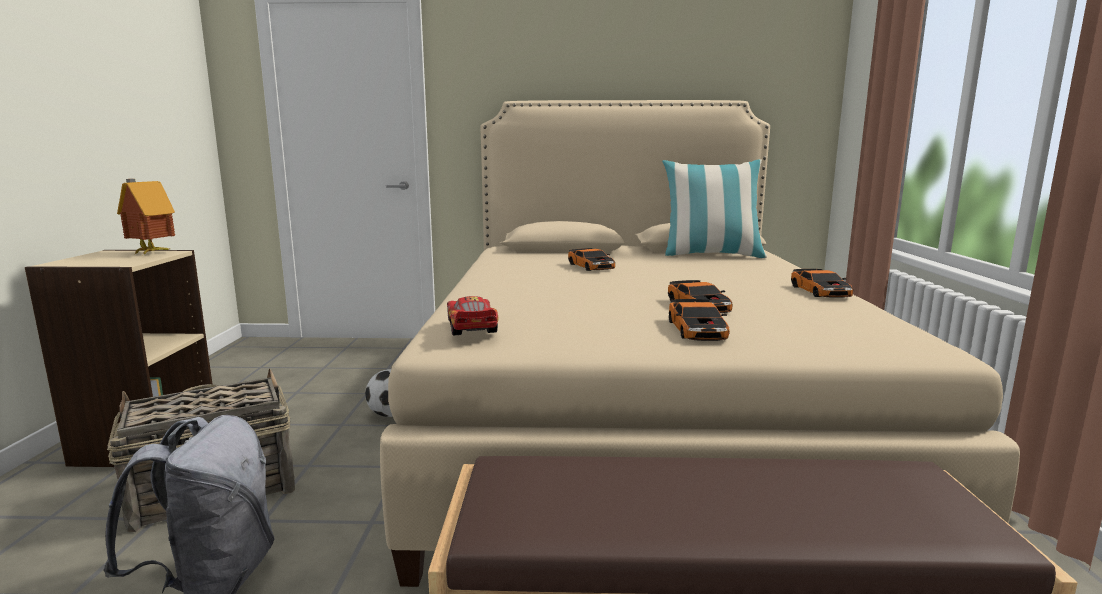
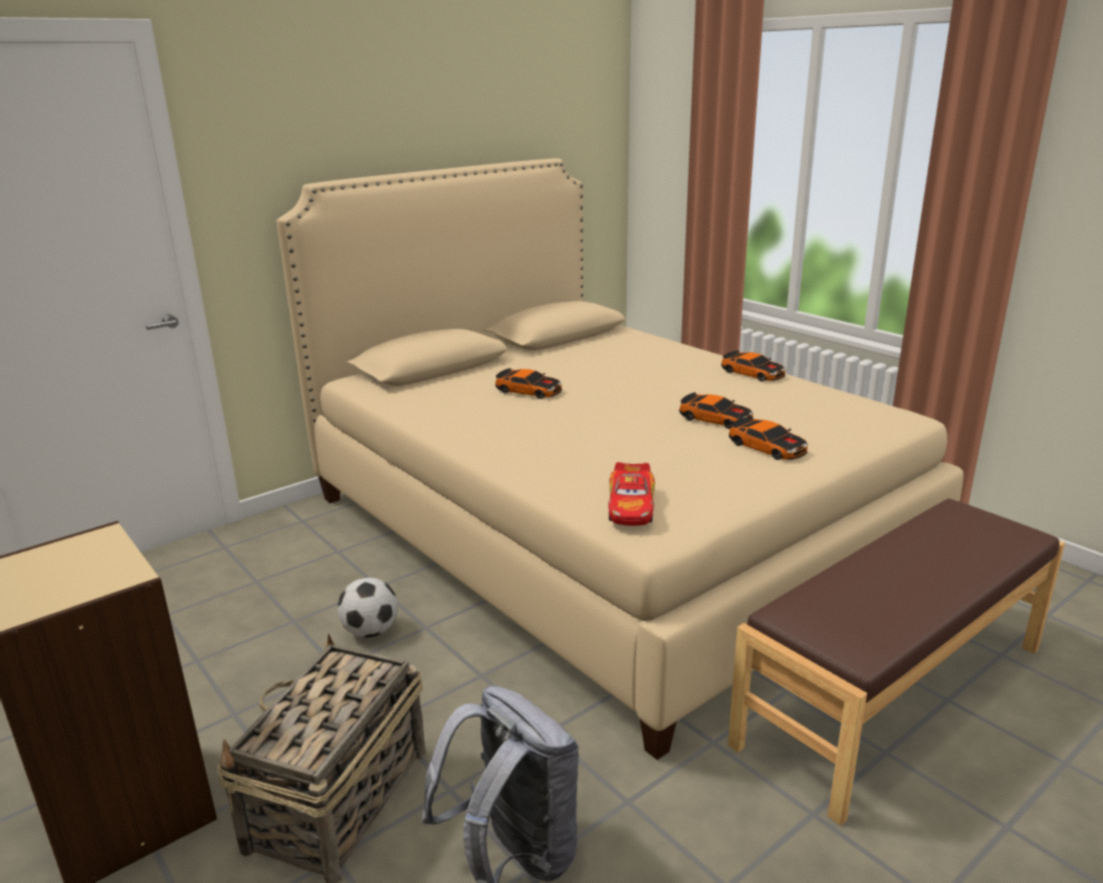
camera: 40 degrees left, 10 degrees up
(150, 252) = (75, 547): toy house -> none
(471, 327) = (631, 507): toy car -> toy car turned 120 degrees counterclockwise
(711, 255) = (587, 342): pillow -> none

